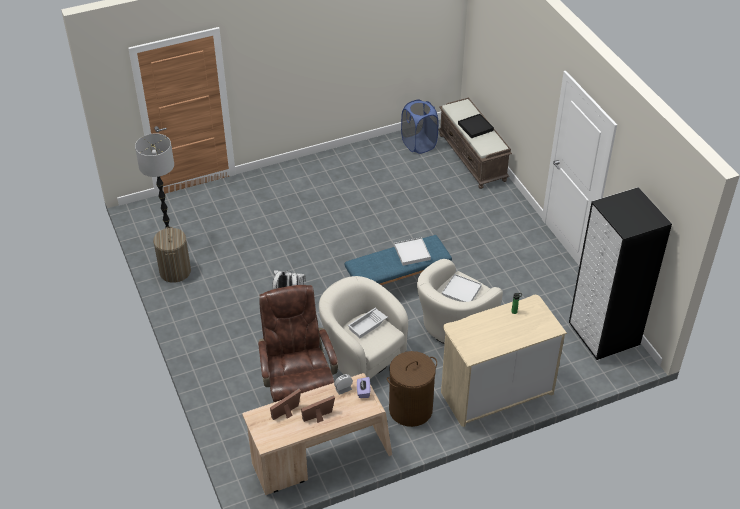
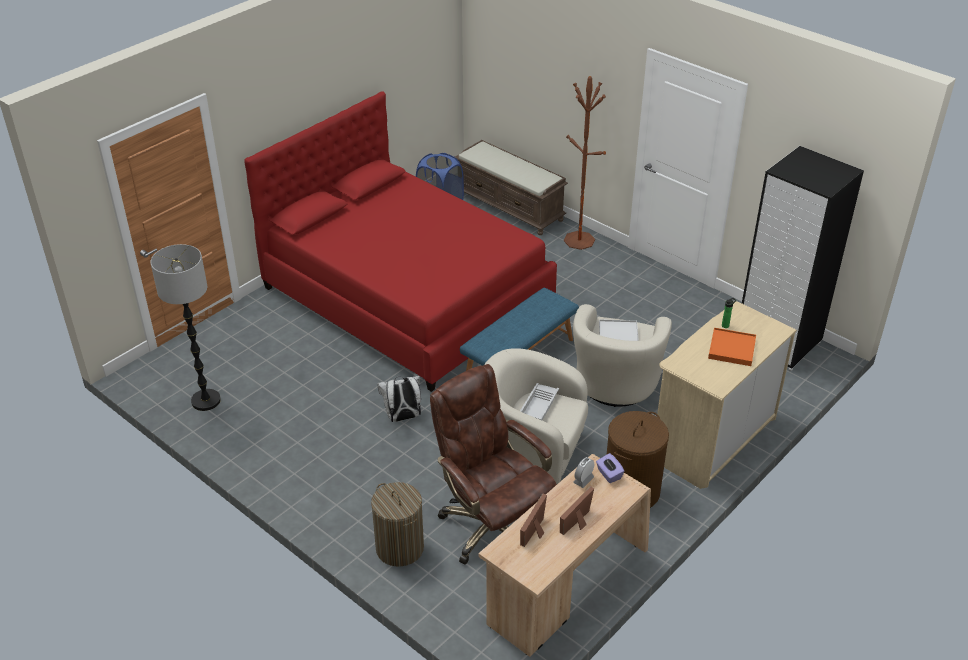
camera: 25 degrees left, 5 degrees down
(175, 271) = (233, 431): laundry basket -> laundry basket (399, 548)
(350, 207) = (407, 295): none -> red bed
(412, 252) = (533, 313): white tray -> none
(475, 127) = (511, 166): black tray -> none
(505, 331) = (732, 349): none -> orange tray
(507, 202) = (579, 240): none -> brown clothes rack

